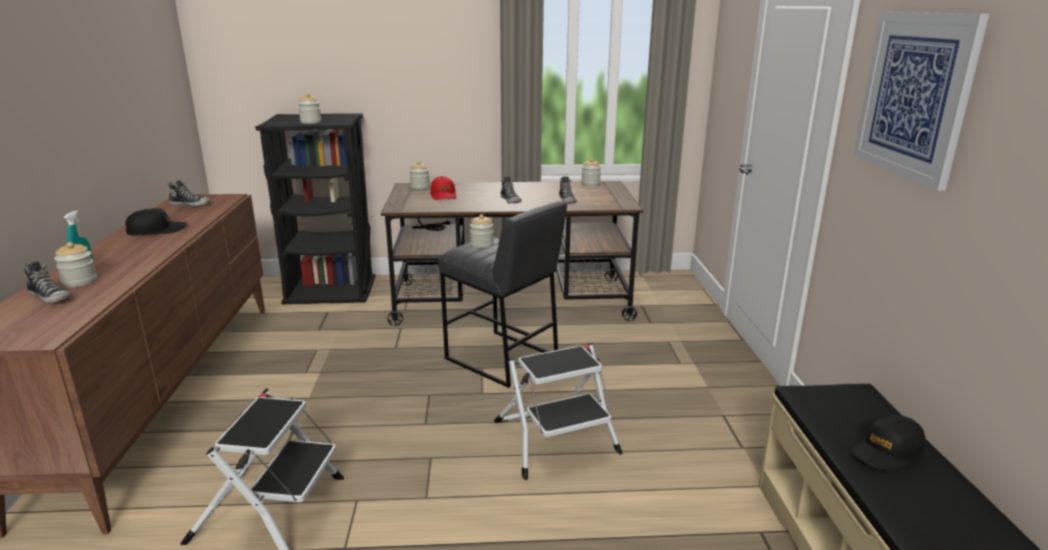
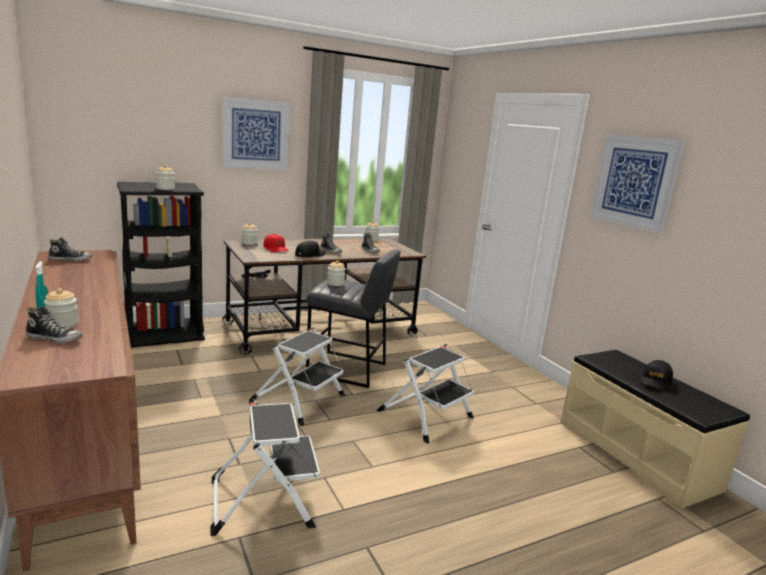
camera: 25 degrees left, 5 degrees down
(157, 230) = (71, 281): black cap -> black cap (310, 255)
(409, 391) = (298, 399): none -> step ladder
(435, 48) = (255, 134): none -> picture

